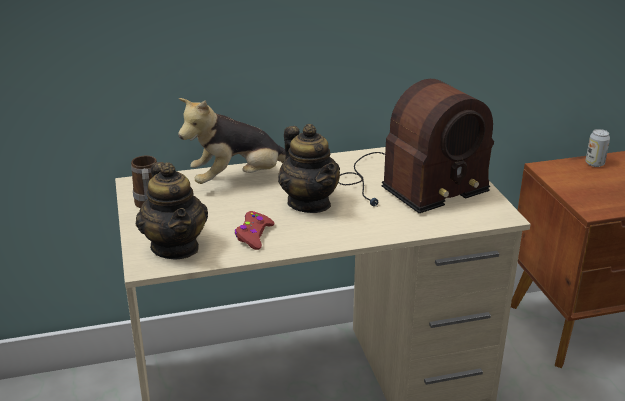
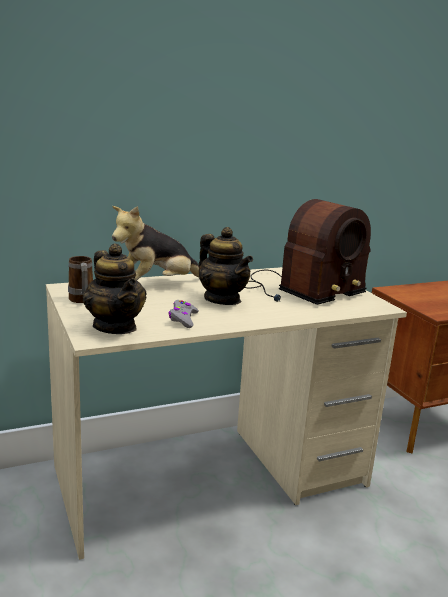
camera: 10 degrees left, 10 degrees down
(254, 235) = (183, 319): red game controller -> grey game controller
(594, 163) = (424, 287): can -> none

